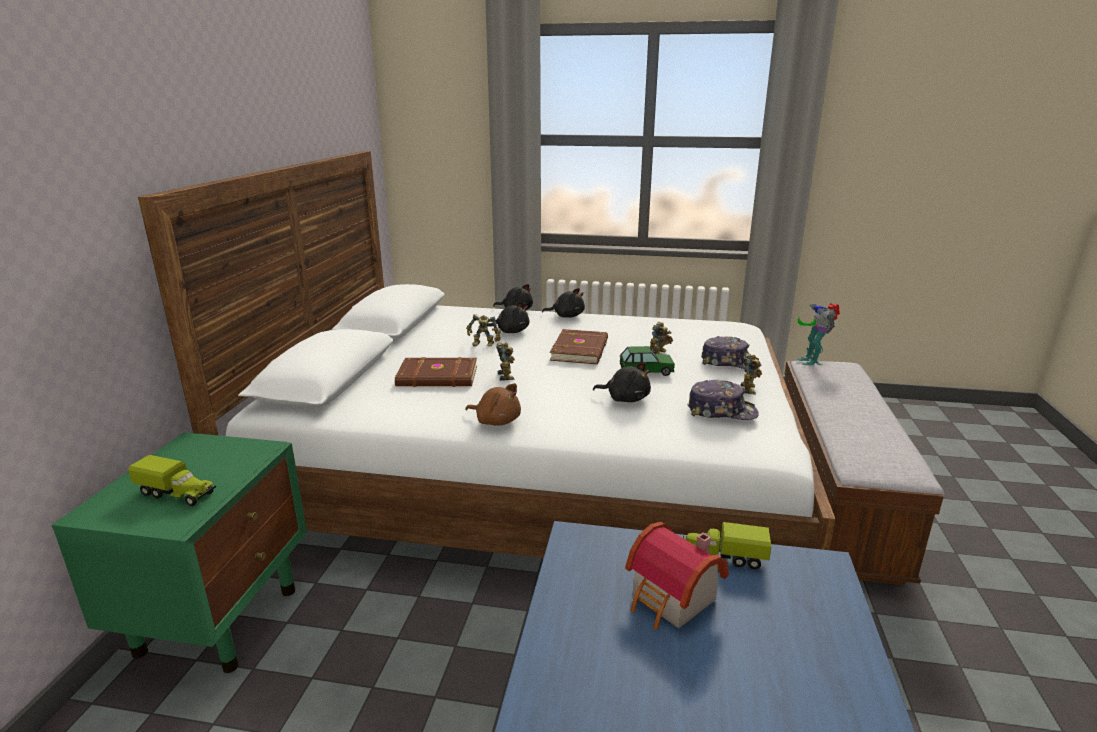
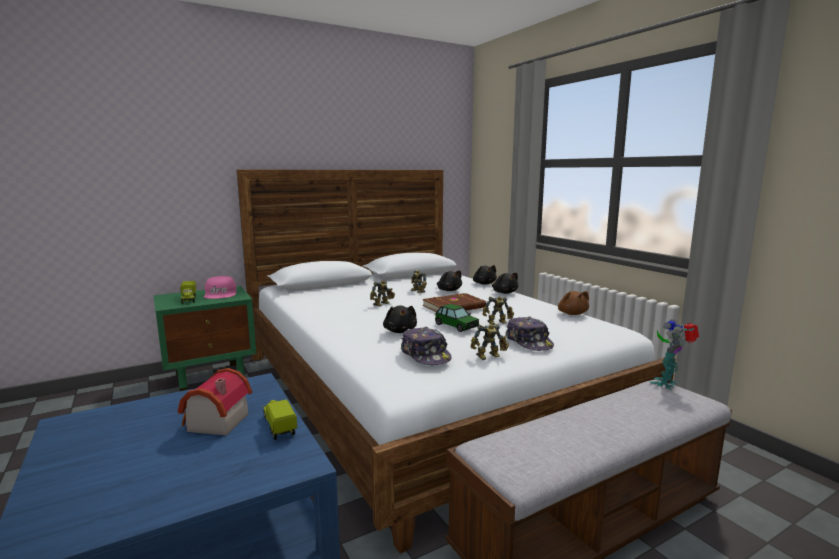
camera: 50 degrees right, 10 degrees down
(205, 459) = (221, 294): none -> pink cap
(438, 377) = (356, 296): brown book -> none
(496, 421) = (322, 317): brown plush toy -> brown plush toy (572, 313)

